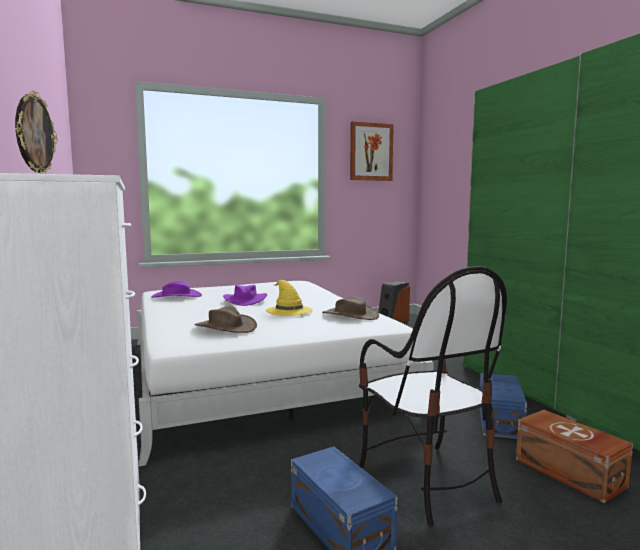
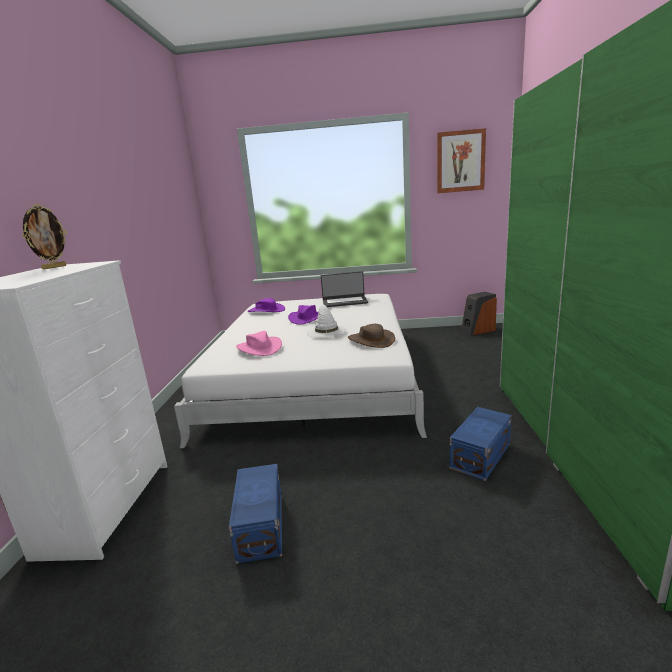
camera: 25 degrees right, 10 degrees up
(225, 327) = (259, 348): brown hat -> pink hat
(271, 286) = (344, 302): none -> laptop
(288, 310) = (326, 331): yellow hat -> white hat
(427, 481) = (358, 503): chair -> none
(569, 474) = (495, 526): brown storage box -> none

